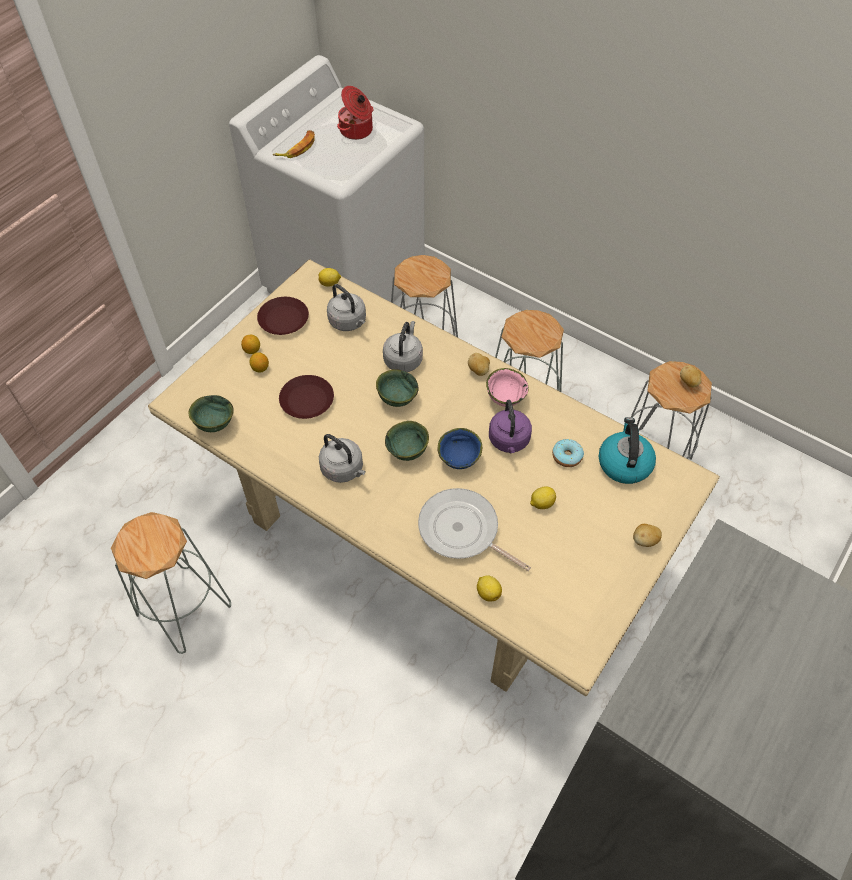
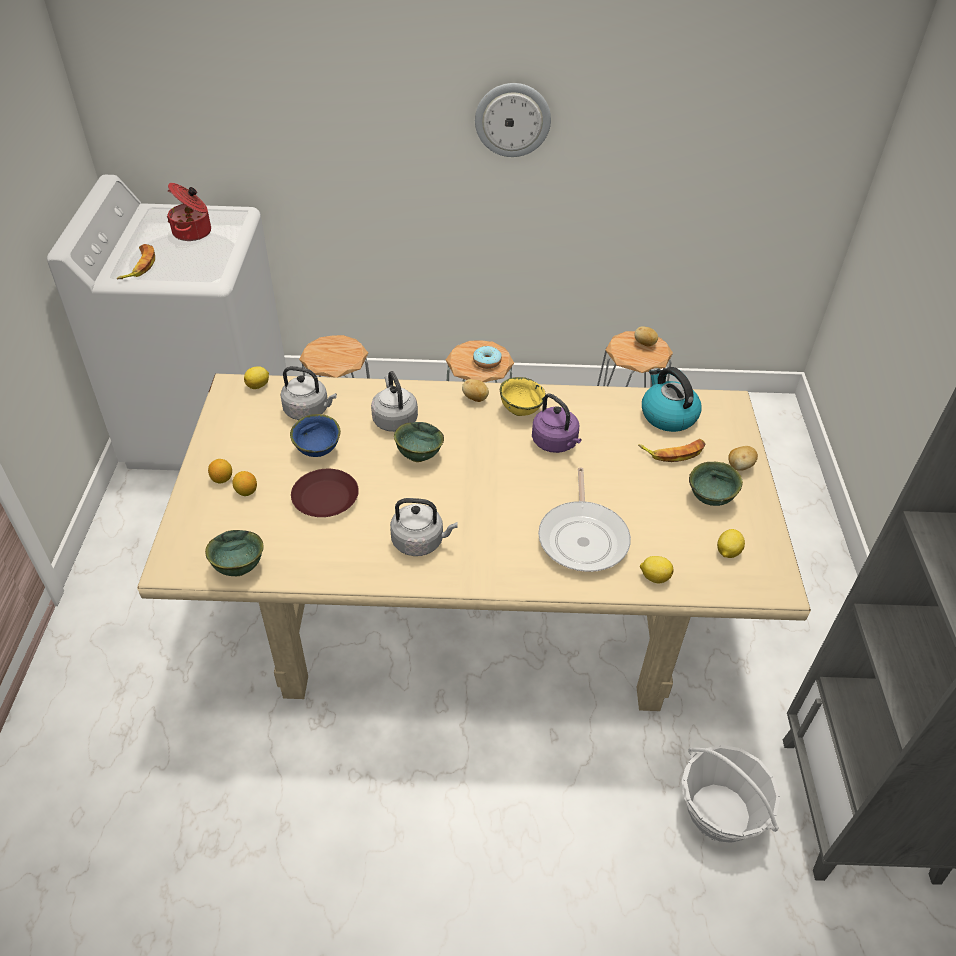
camera: 35 degrees left, 10 degrees down
(183, 609) = (266, 834): grey stool -> none
(284, 319) = (234, 436): brown plate -> none
(408, 452) = (471, 496): green bowl -> green bowl (711, 499)
(460, 460) = (526, 479): blue bowl -> blue bowl (319, 451)
(462, 531) = (583, 537): frying pan -> frying pan turned 90 degrees counterclockwise
(488, 792) = (719, 812): none -> basket
(505, 398) = (520, 410): pink bowl -> yellow bowl
(541, 503) = (630, 479): lemon -> lemon (727, 552)
(567, 456) = (616, 432): donut -> donut (487, 362)
(599, 498) = (673, 452): none -> banana
(648, 128) = (512, 119): none -> wall clock

